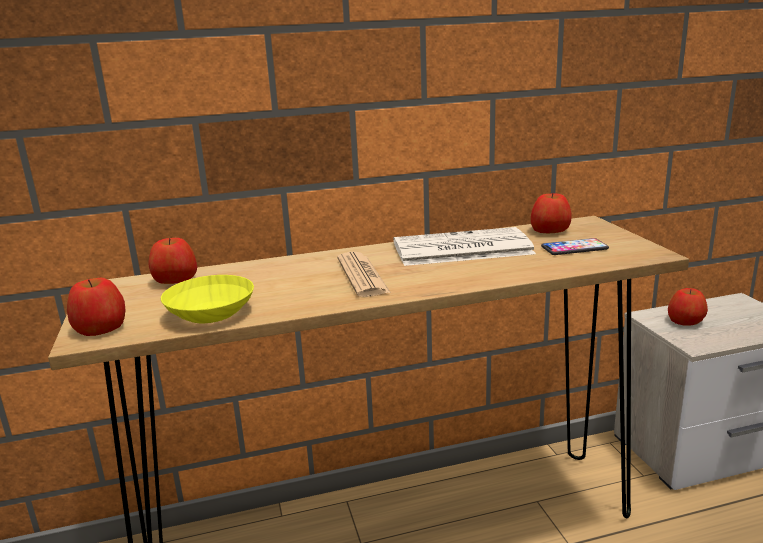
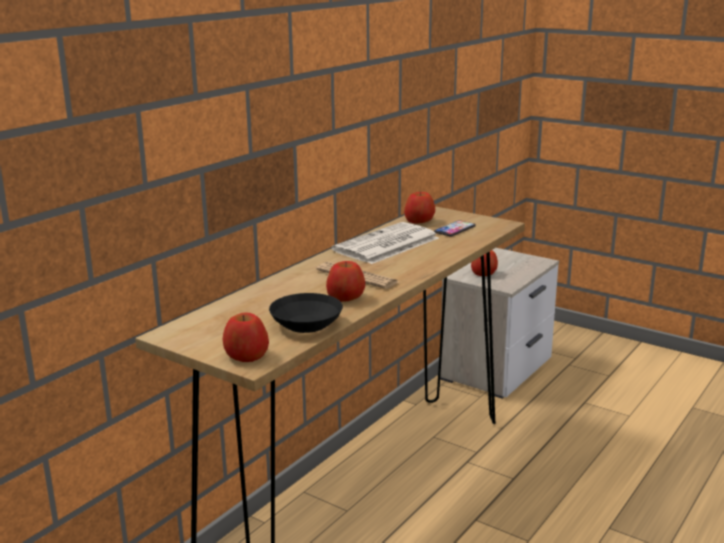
camera: 40 degrees left, 0 degrees up
(175, 280) = (220, 314): apple -> apple (345, 297)
(211, 312) = (305, 324): yellow bowl -> black bowl

